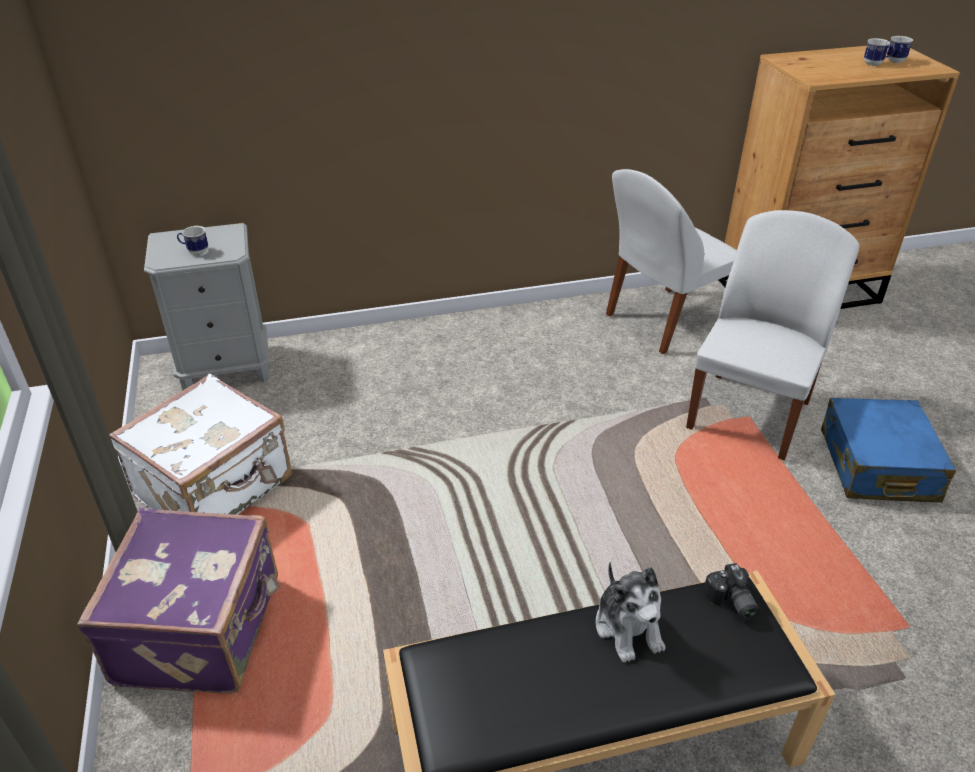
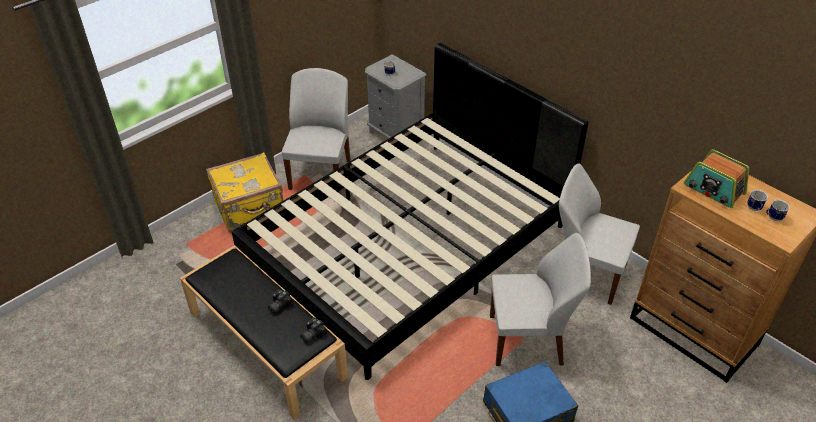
camera: 60 degrees right, 5 degrees up
(202, 630) = (250, 209): purple suitcase -> yellow suitcase
(216, 488) = (321, 173): white suitcase -> white chair
(488, 452) = (408, 245): none -> black bed
(628, 627) = (278, 305): plush toy -> camera
(829, 69) = (713, 190): none -> radio

